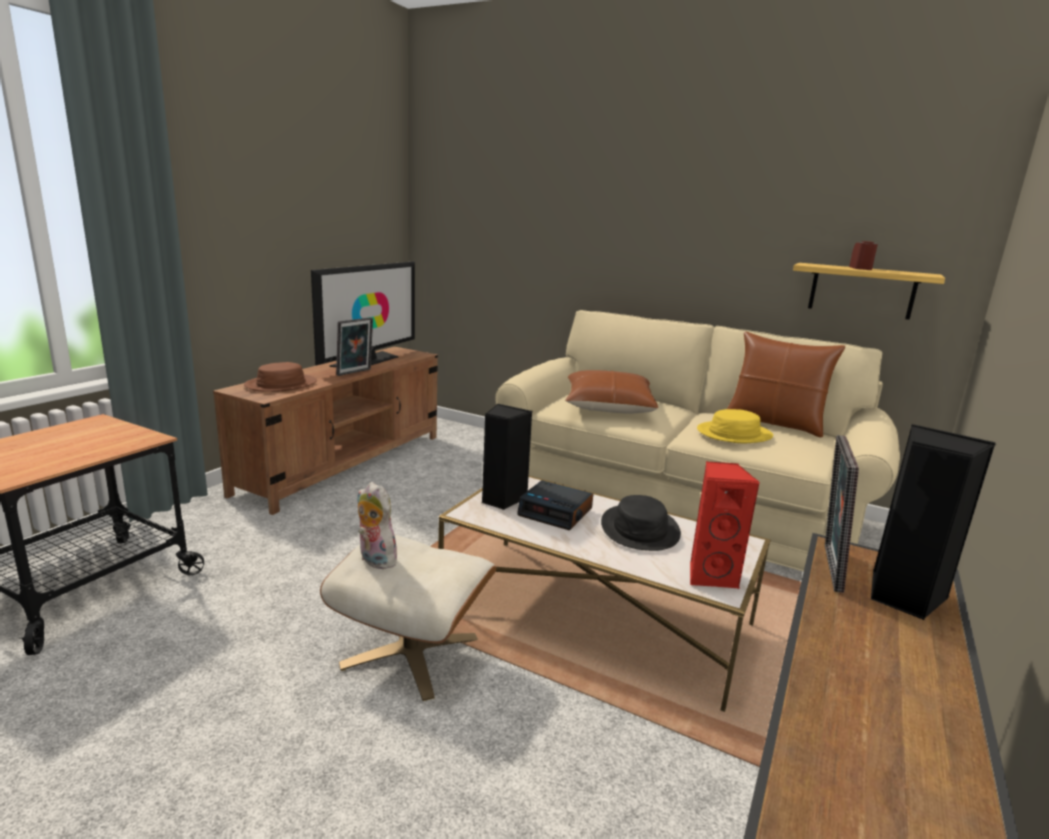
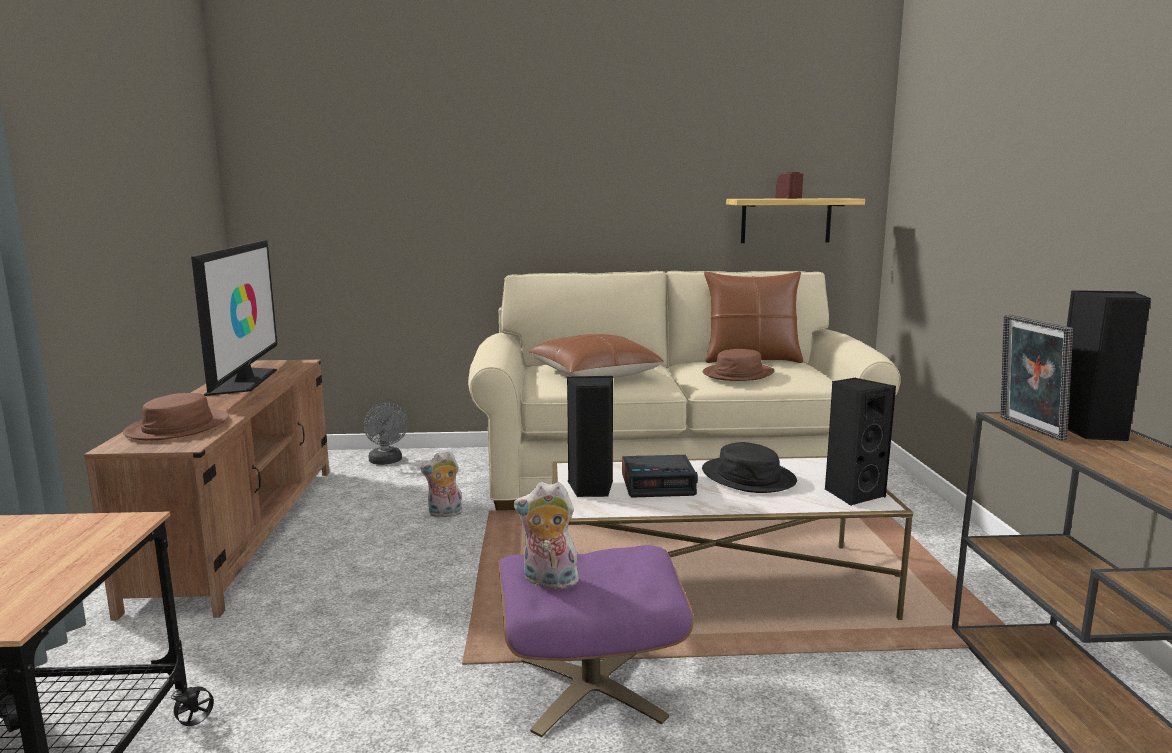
camera: 30 degrees left, 5 degrees down
(355, 372) = (255, 395): picture frame -> none
(411, 651) = (591, 687): beige ottoman -> purple ottoman
(471, 489) = (444, 514): none -> plush toy
(479, 439) = (387, 461): none -> grey fan
(710, 575) = (852, 494): red speaker -> black speaker
(734, 434) = (738, 374): yellow hat -> brown hat

